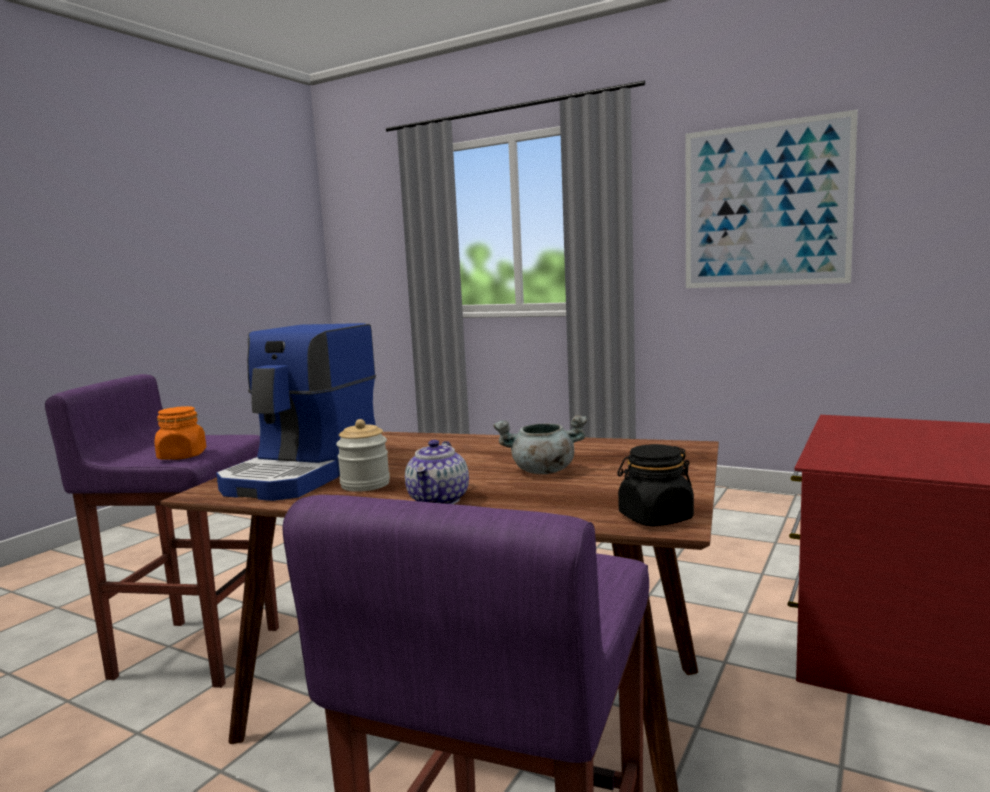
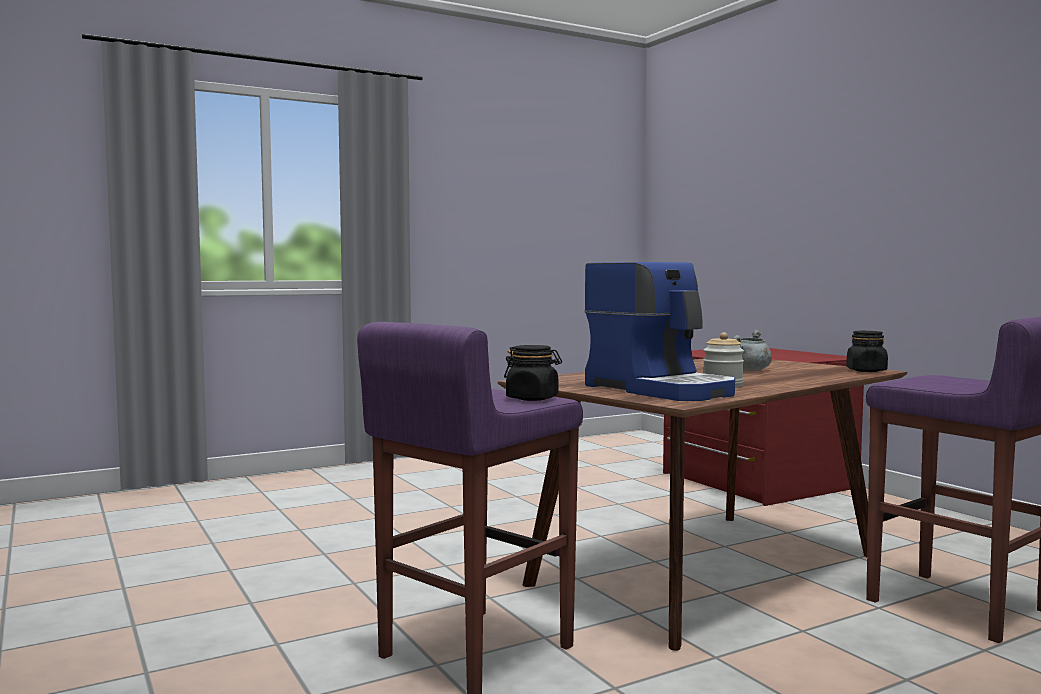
camera: 60 degrees left, 5 degrees down
(182, 456) = (532, 398): orange jar -> black jar
(439, 500) = (786, 381): teapot -> none
(765, 205) = (504, 203): picture -> none

